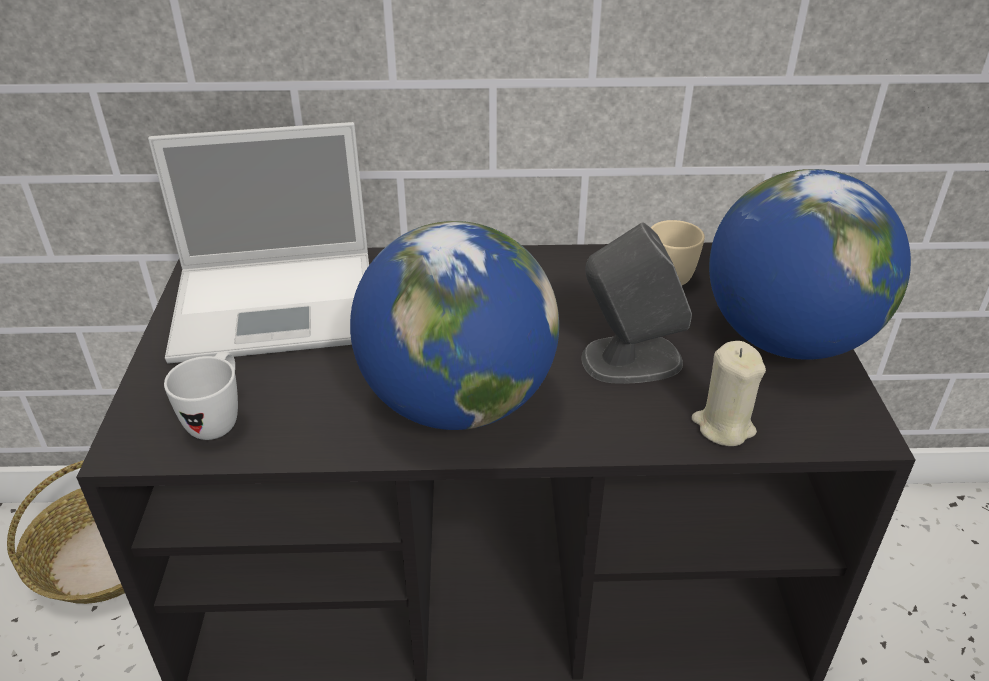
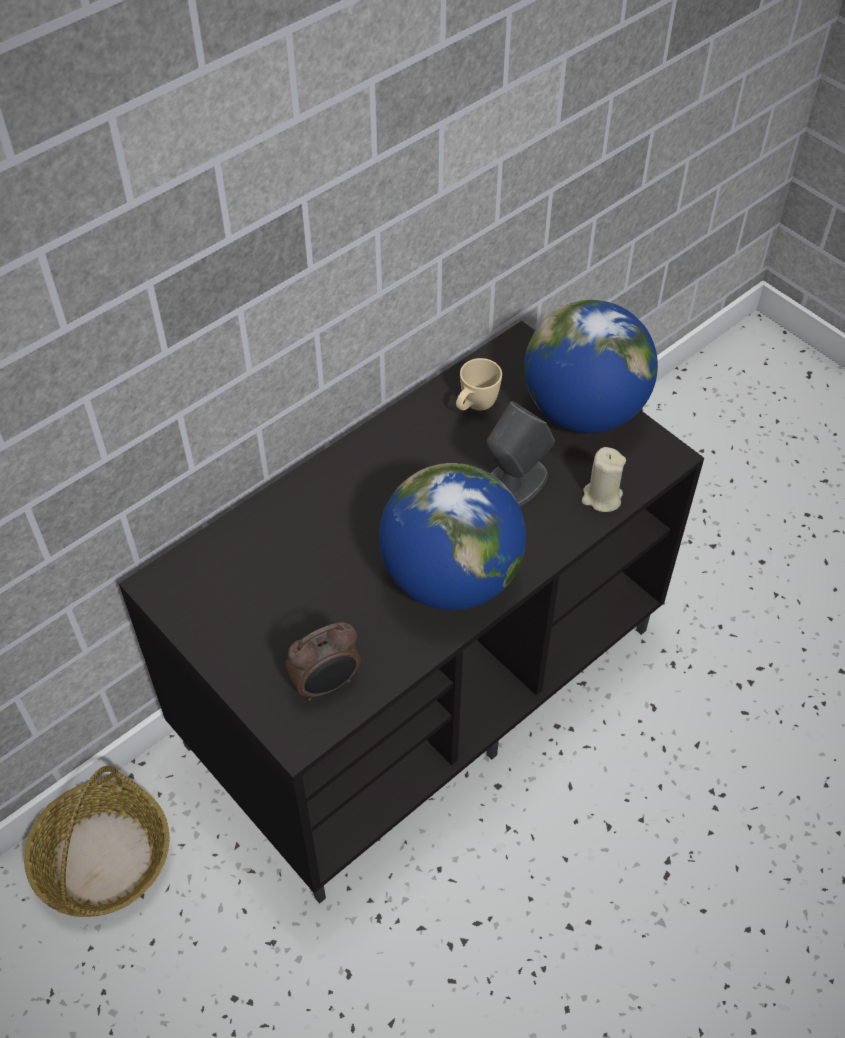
camera: 40 degrees left, 15 degrees up
(218, 419) = (326, 685): white mug -> alarm clock
(280, 304) = (256, 581): laptop -> none

